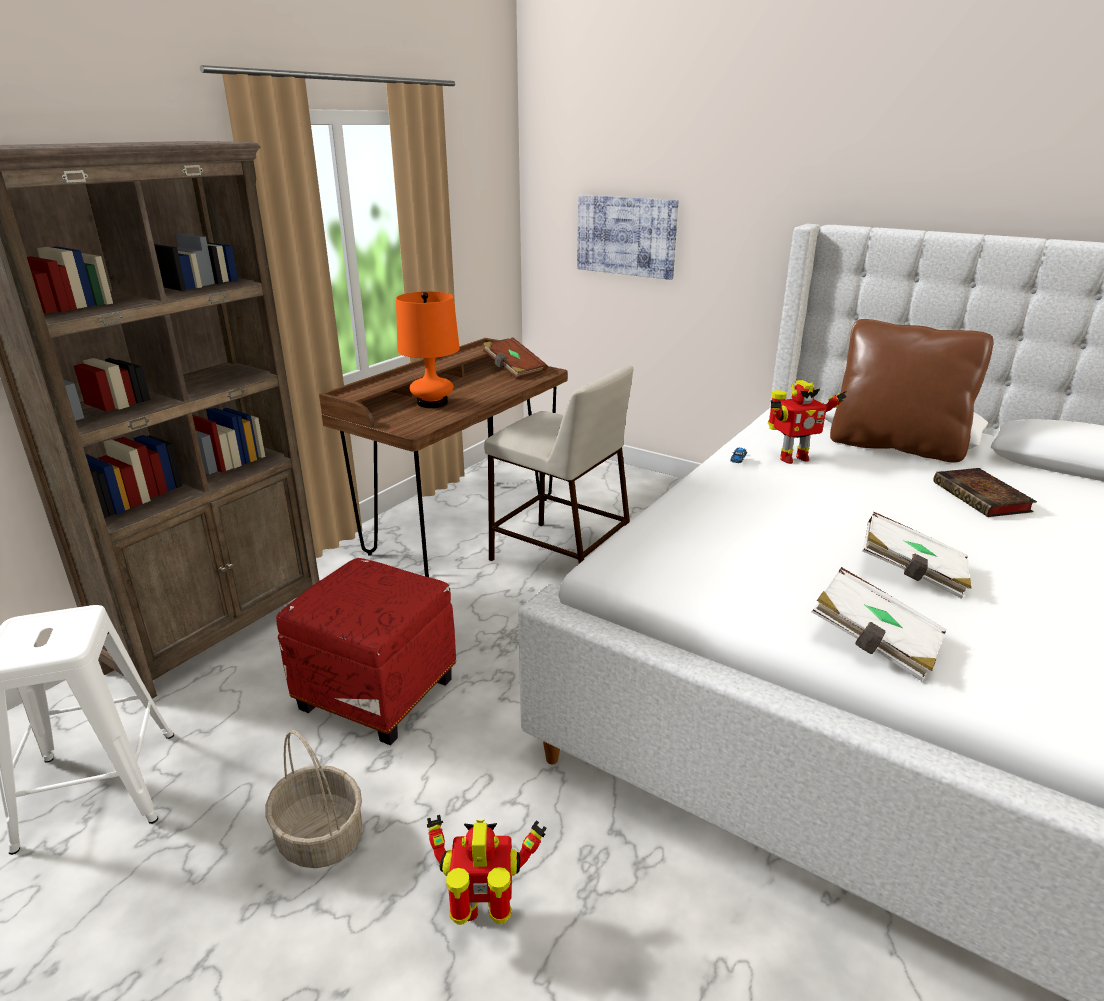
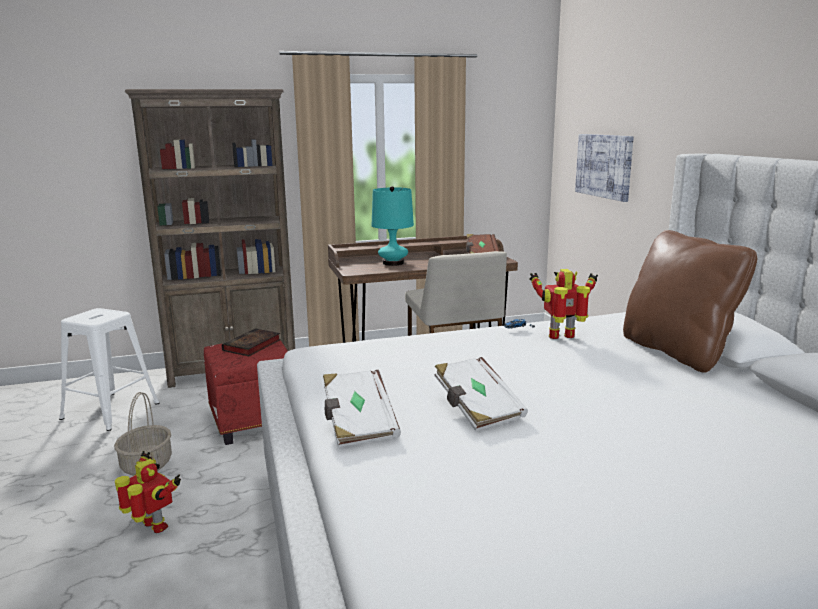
camera: 40 degrees right, 10 degrees down
(432, 403) = (393, 263): orange table lamp -> turquoise table lamp
(792, 458) = (563, 337): toy robot -> toy robot turned 150 degrees clockwise
(983, 498) = (664, 397): book -> book (251, 346)

